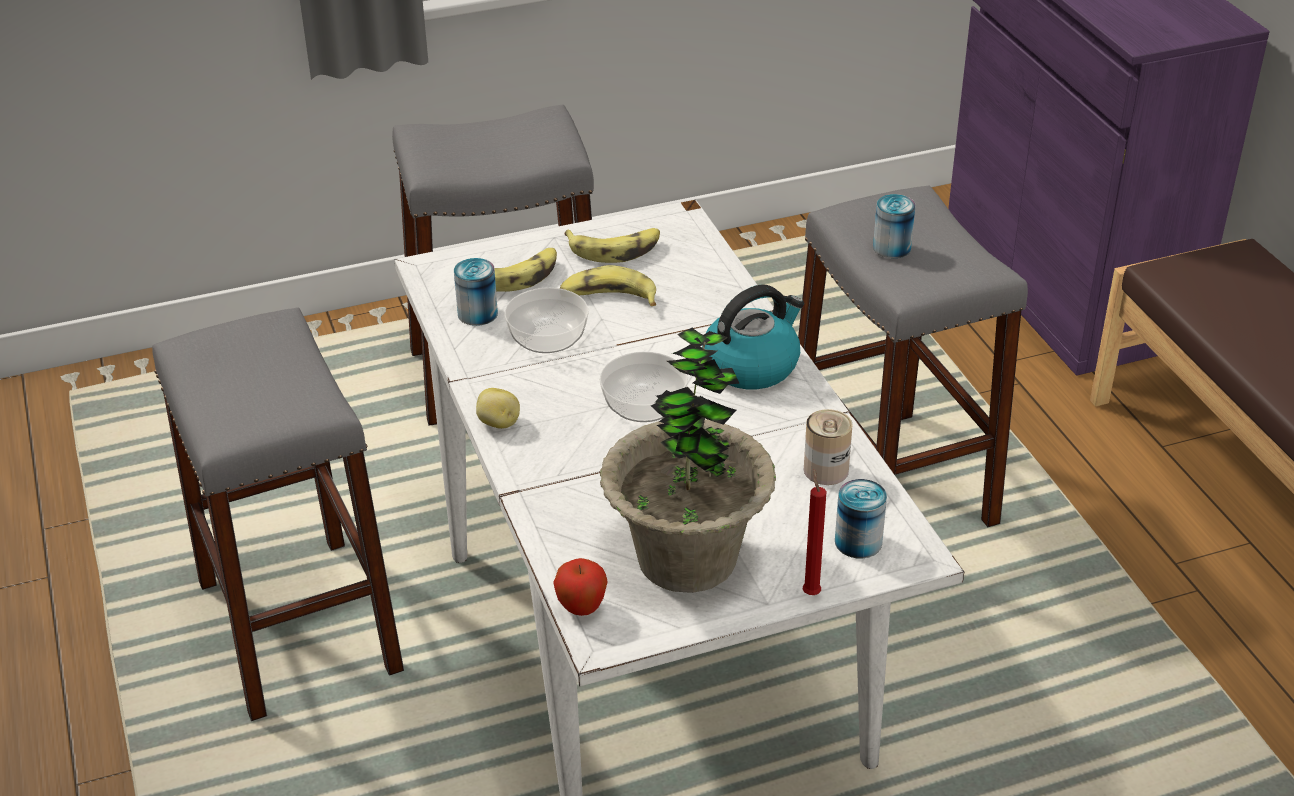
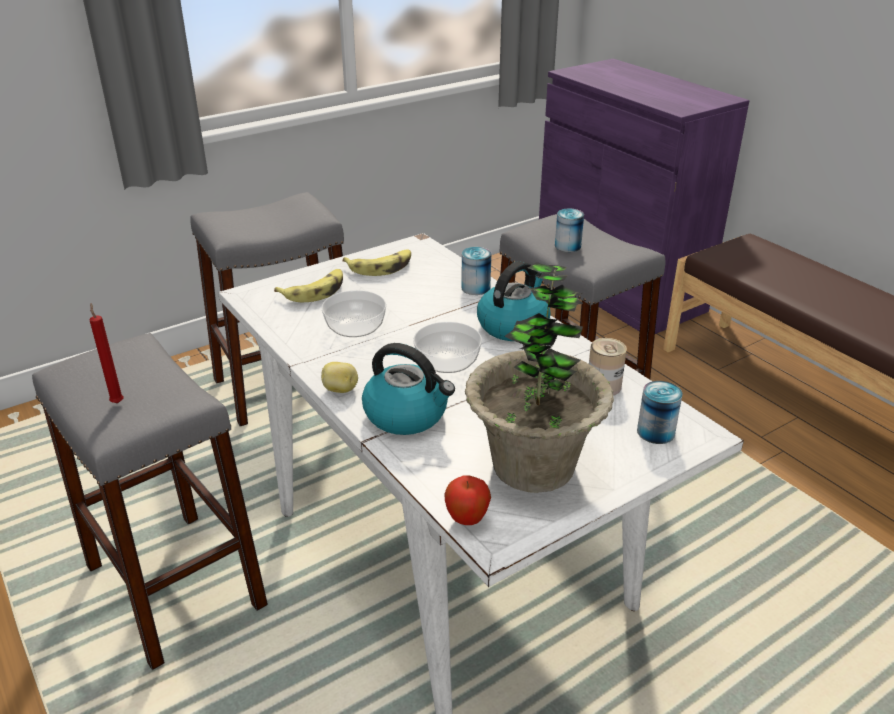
camera: 15 degrees left, 5 degrees down
(477, 313) = (295, 318): can -> can (475, 288)
(565, 469) = (407, 415): none -> kettle
(608, 298) = (389, 297): banana -> none
(810, 592) = (641, 474): red candle -> red candle (117, 402)

